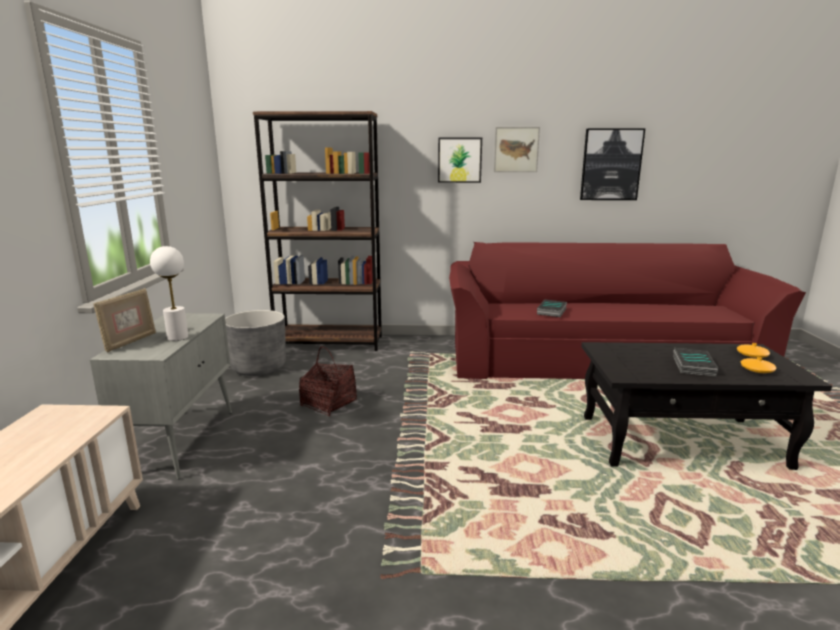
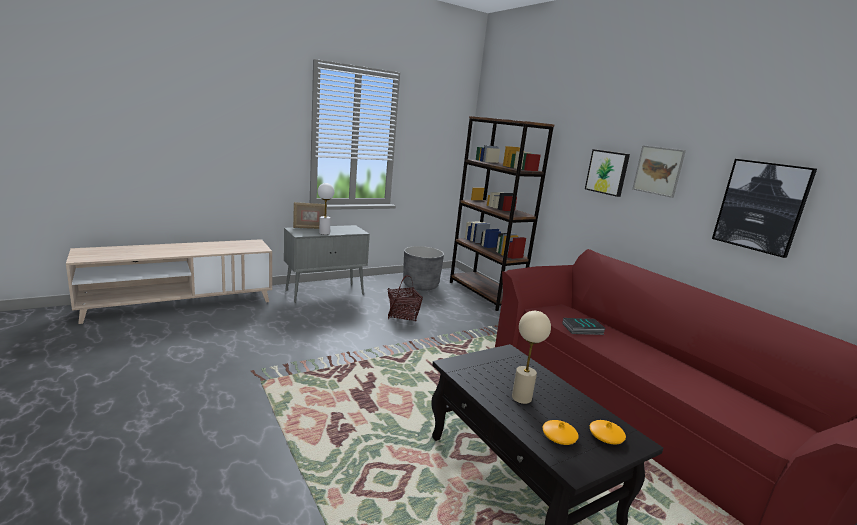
camera: 55 degrees right, 0 degrees up
(692, 365) = (521, 398): book -> beige table lamp

